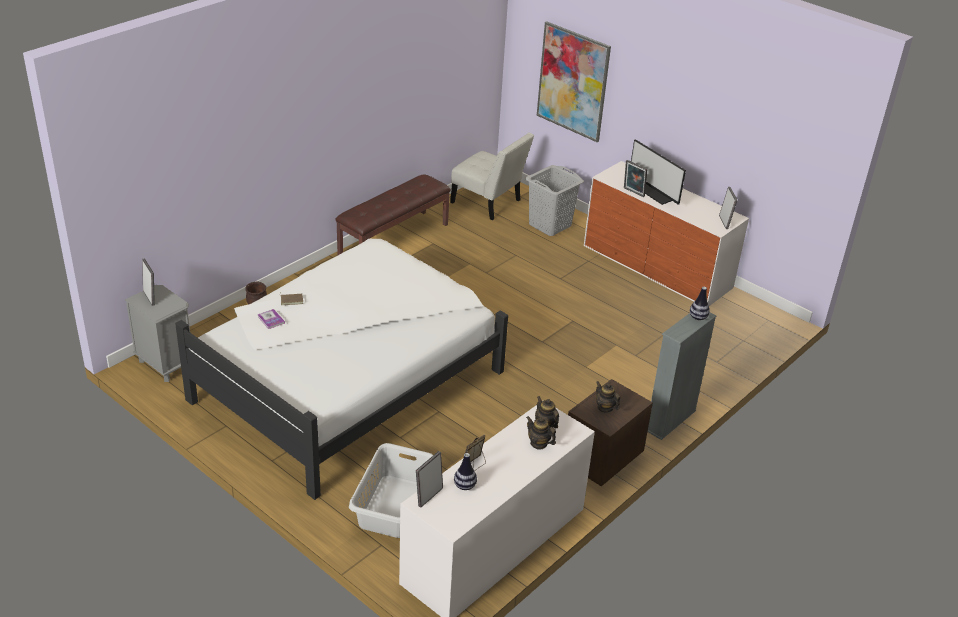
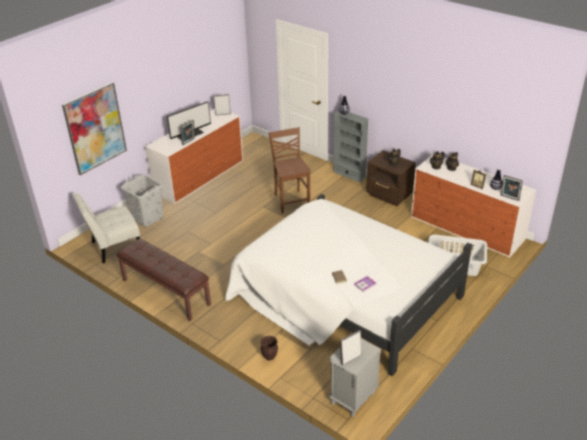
camera: 90 degrees left, 0 degrees up
(488, 203) = (113, 247): white chair -> white chair turned 150 degrees counterclockwise
(586, 349) = (291, 201): none -> brown chair

